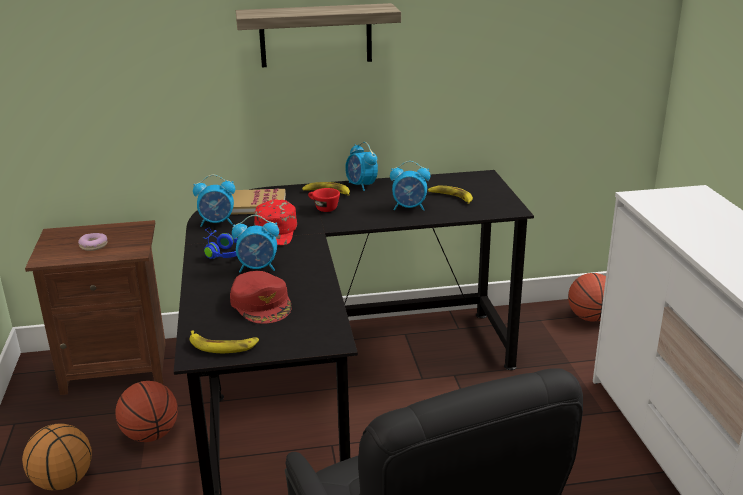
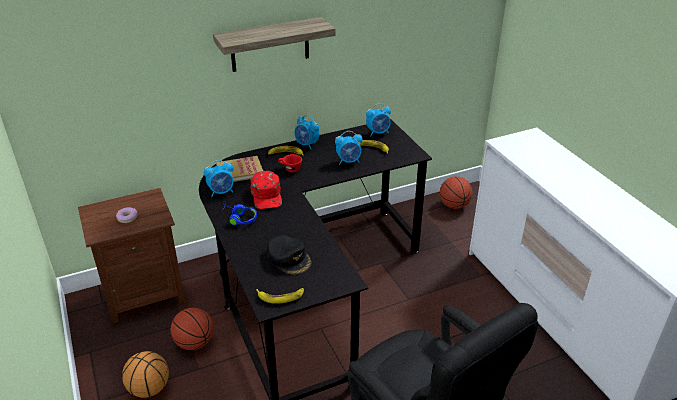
camera: 15 degrees left, 10 degrees up
(258, 268) = (271, 229): alarm clock -> alarm clock (378, 132)
(262, 304) = (289, 258): red cap -> black cap

